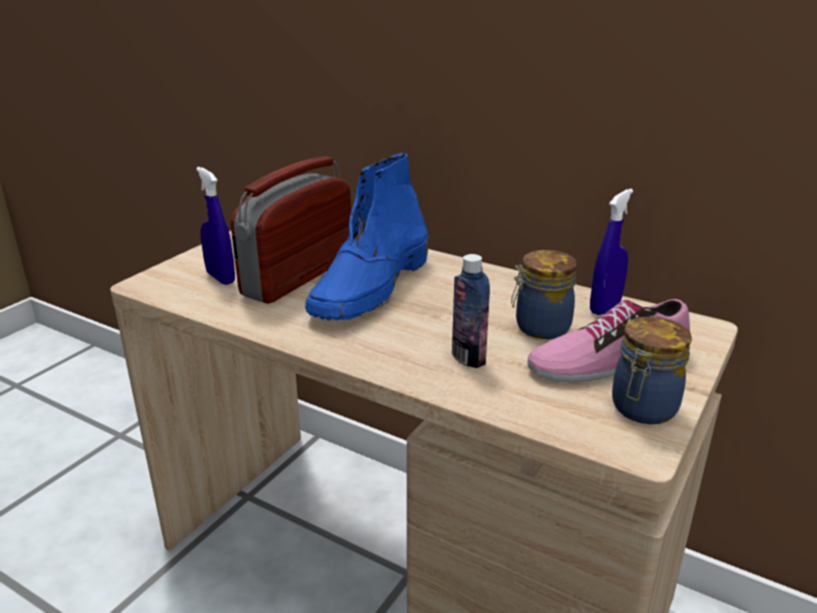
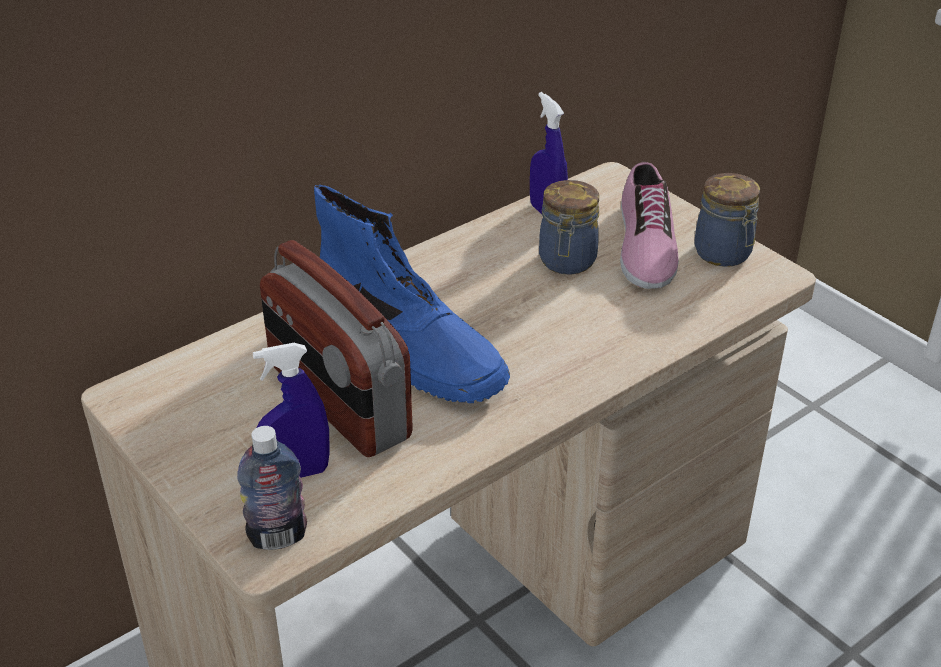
camera: 70 degrees left, 10 degrees up
(468, 358) = (604, 320): bottle -> bottle (278, 537)

